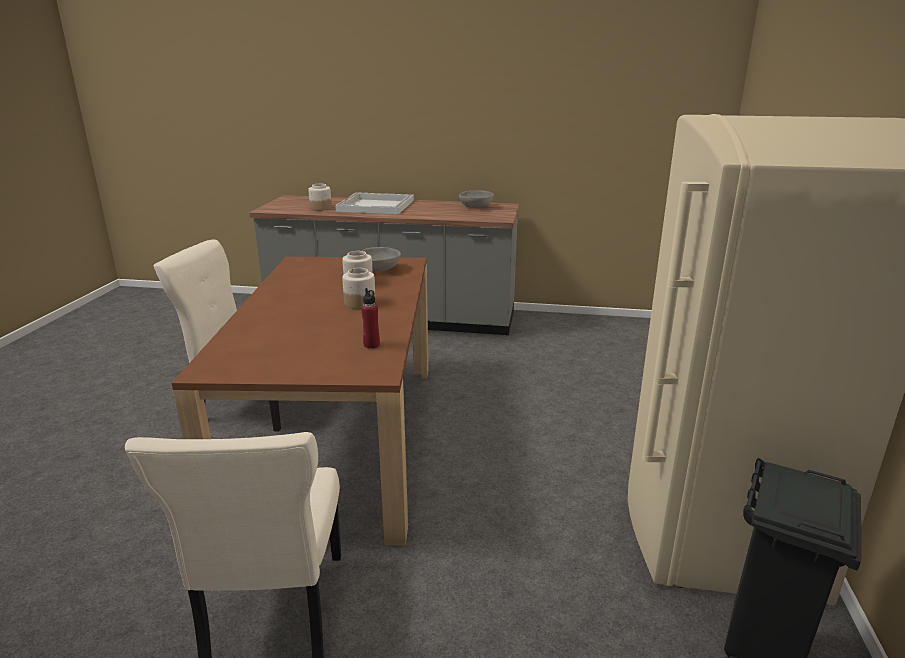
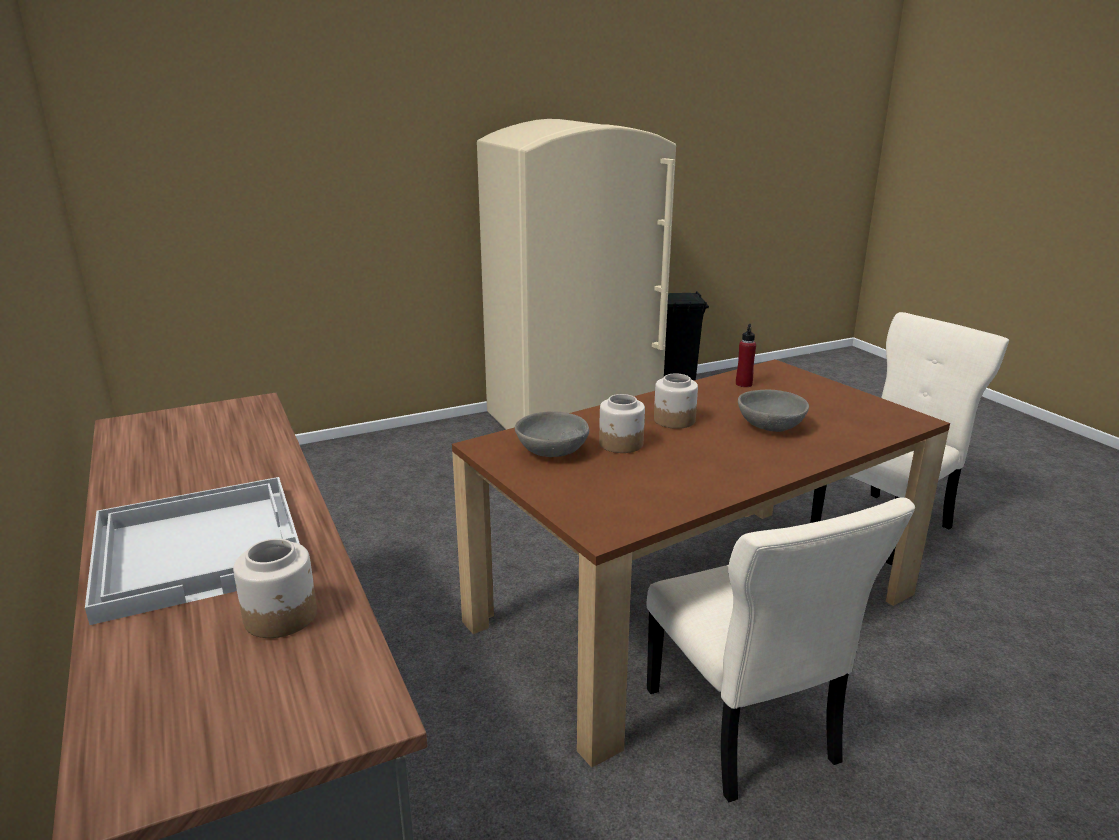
camera: 125 degrees left, 0 degrees up
(475, 207) = (162, 442): grey bowl -> grey bowl (771, 427)

